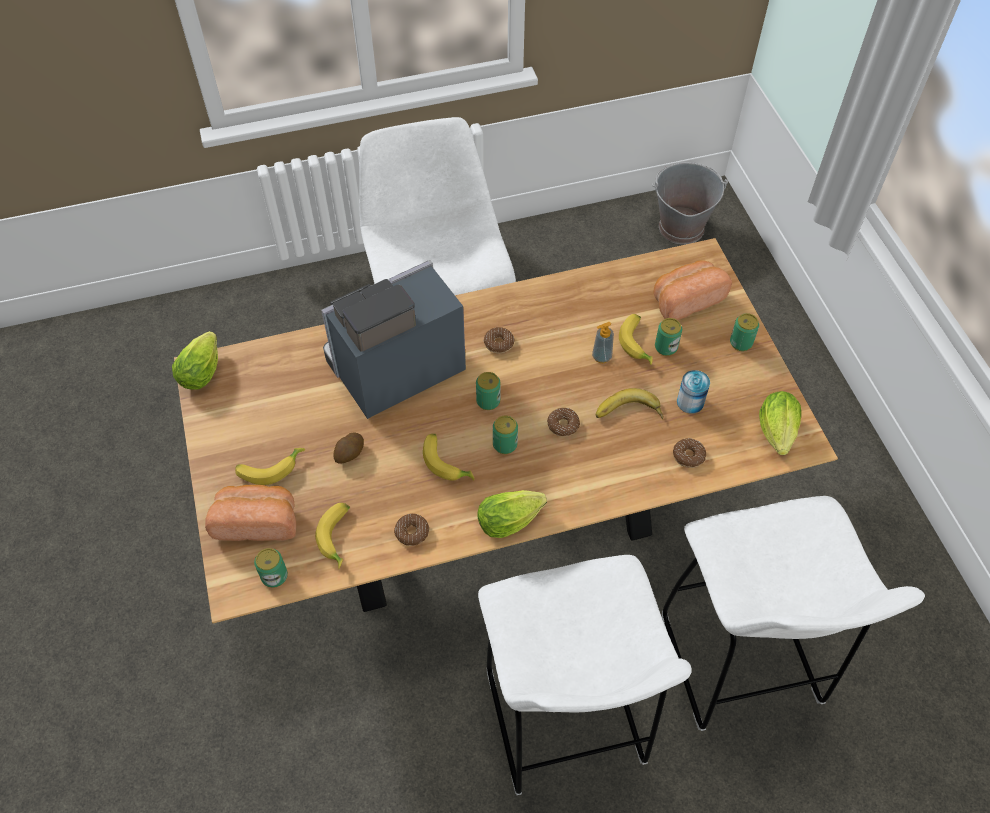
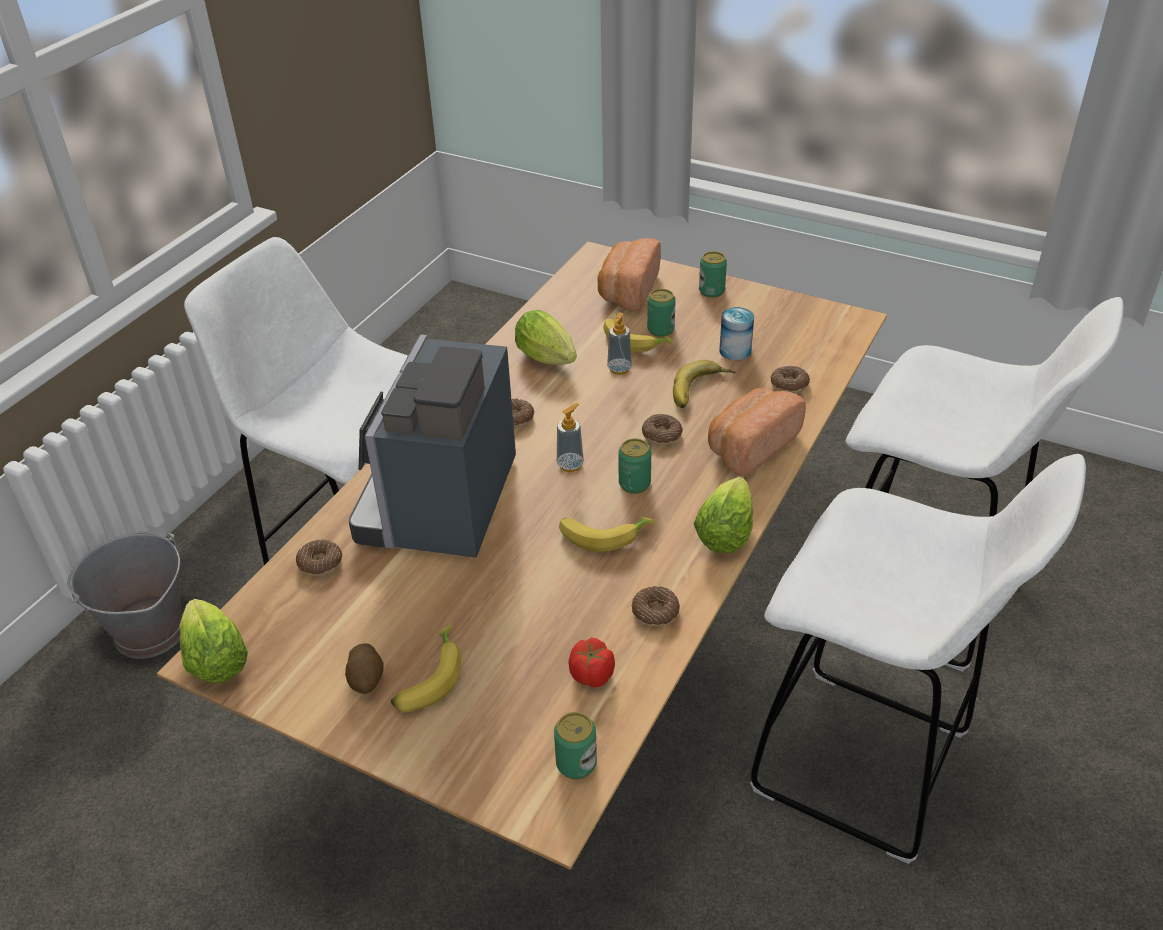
camera: 45 degrees left, 15 degrees down
(257, 521) = (484, 734): bread -> bread (750, 446)
(300, 356) = (320, 563): none -> donut
(339, 537) = (592, 675): banana -> tomato
(349, 454) = (498, 601): potato -> potato (367, 679)
(488, 401) = (570, 465): can -> soap dispenser
(680, 227) = (462, 335): grey bucket -> grey bucket (149, 631)
(776, 435) = (827, 328): lettuce -> lettuce (549, 360)

